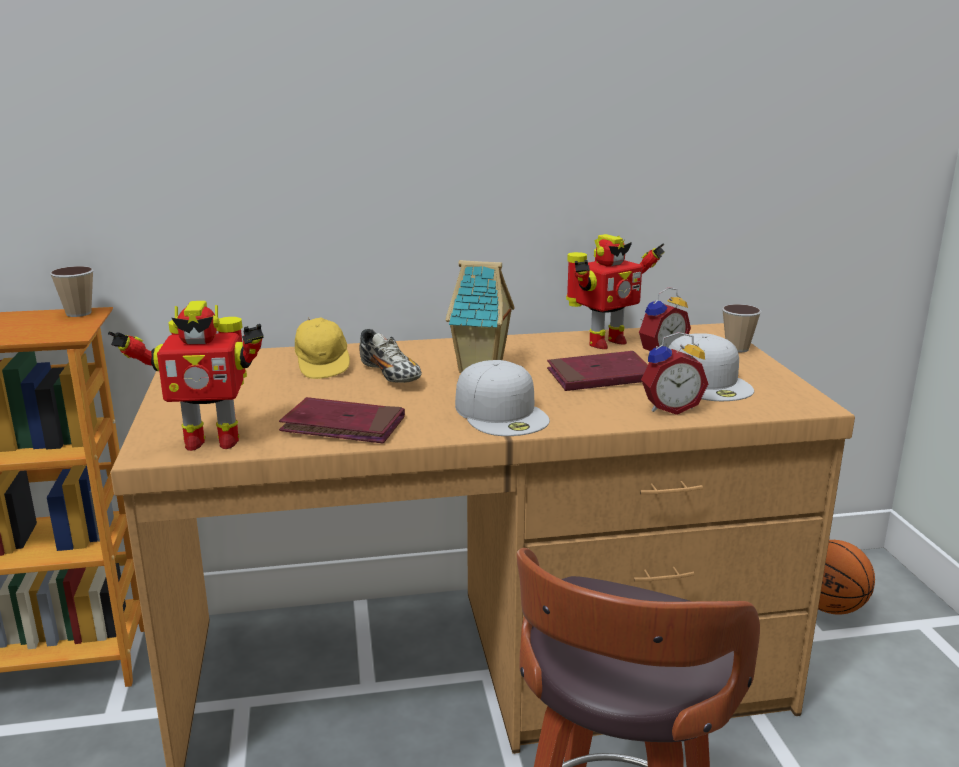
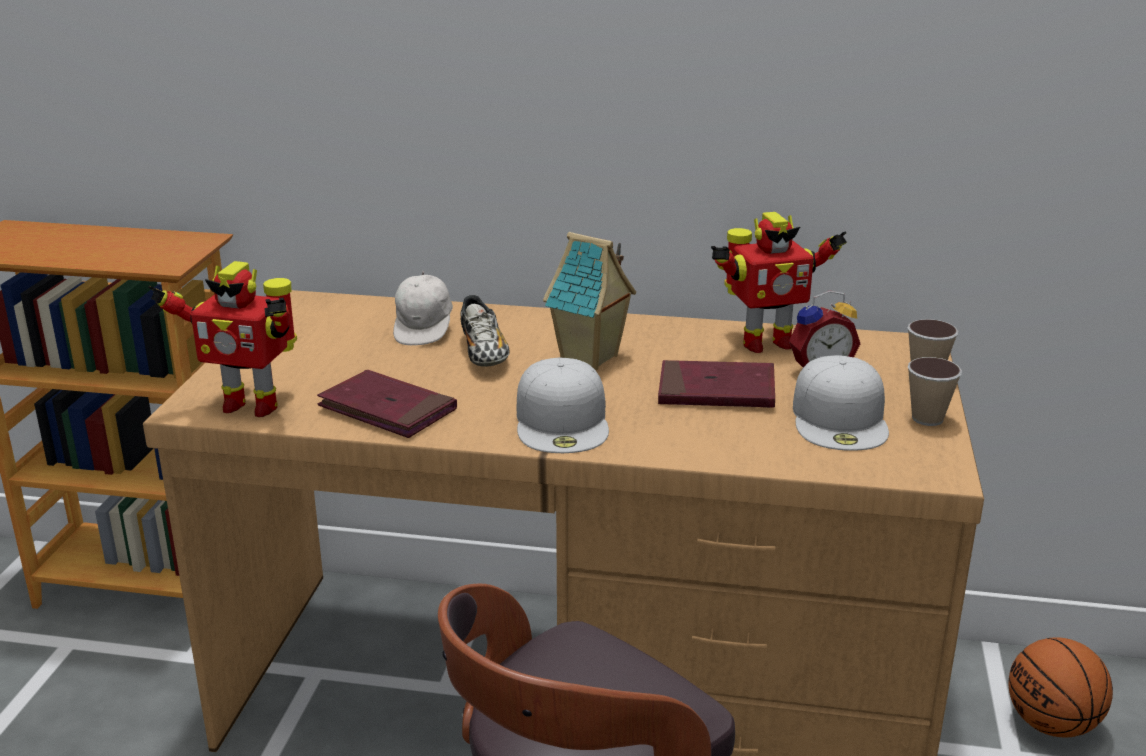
camera: 20 degrees right, 5 degrees up
(78, 313) = (195, 239): cup -> cup (927, 418)
(323, 366) = (424, 329): yellow cap -> white cap
(670, 408) = (759, 447): alarm clock -> none

